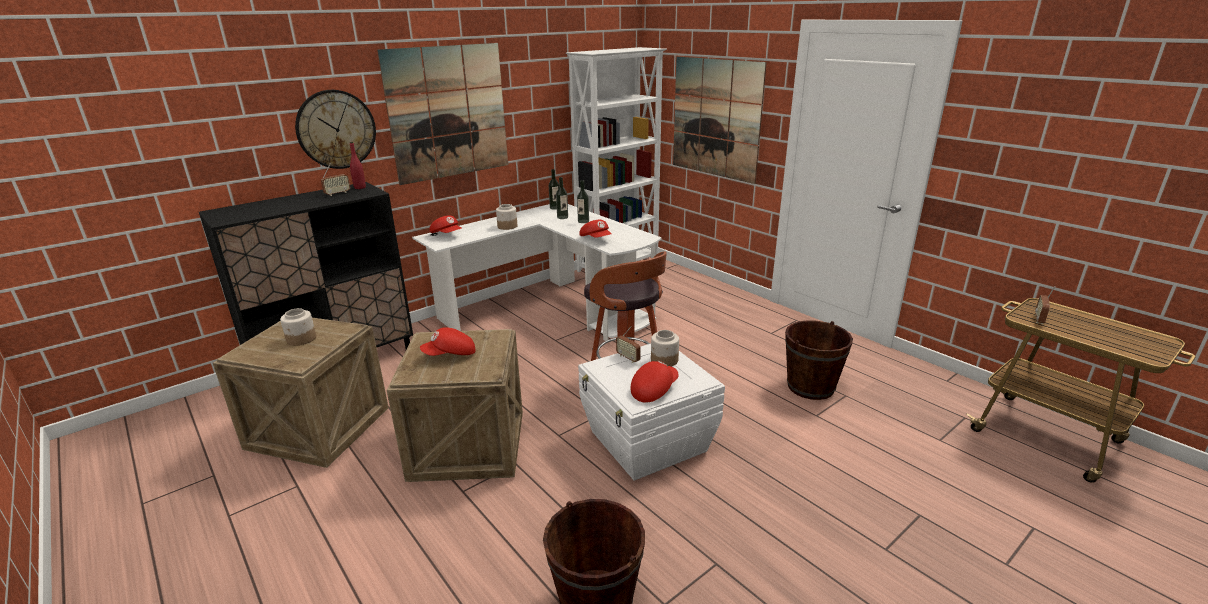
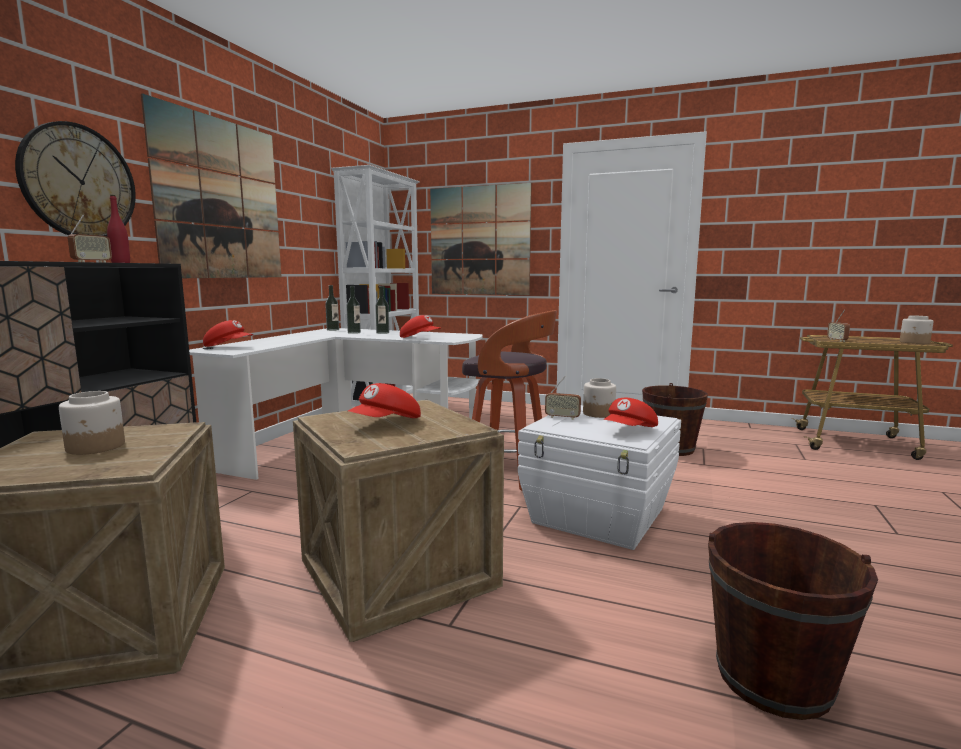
camera: 30 degrees left, 15 degrees down
(507, 226) = (299, 339): jar -> jar (914, 342)
(654, 390) = (630, 431): red cap -> red cap turned 150 degrees counterclockwise

